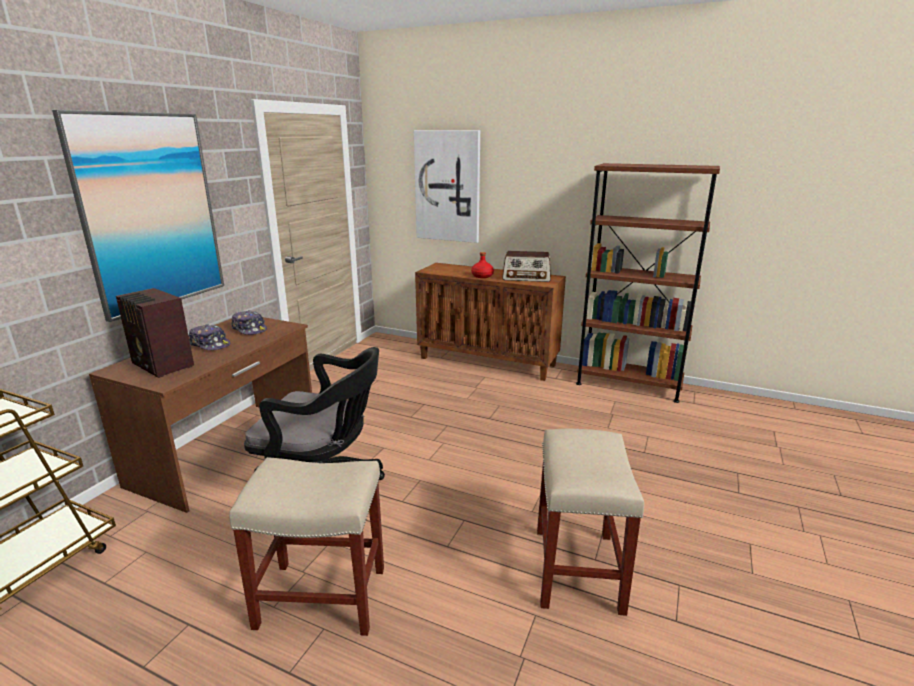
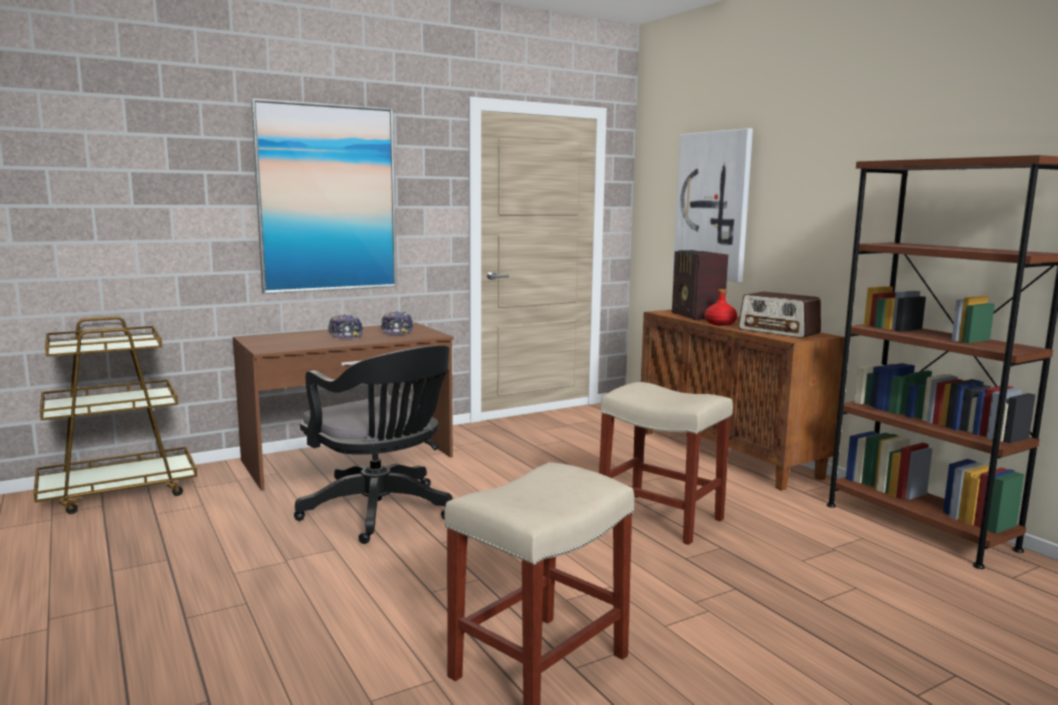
camera: 35 degrees right, 10 degrees down
(162, 365) = (286, 340): radio -> radio (696, 316)
(324, 597) = (276, 583): beige stool -> beige stool (662, 518)

